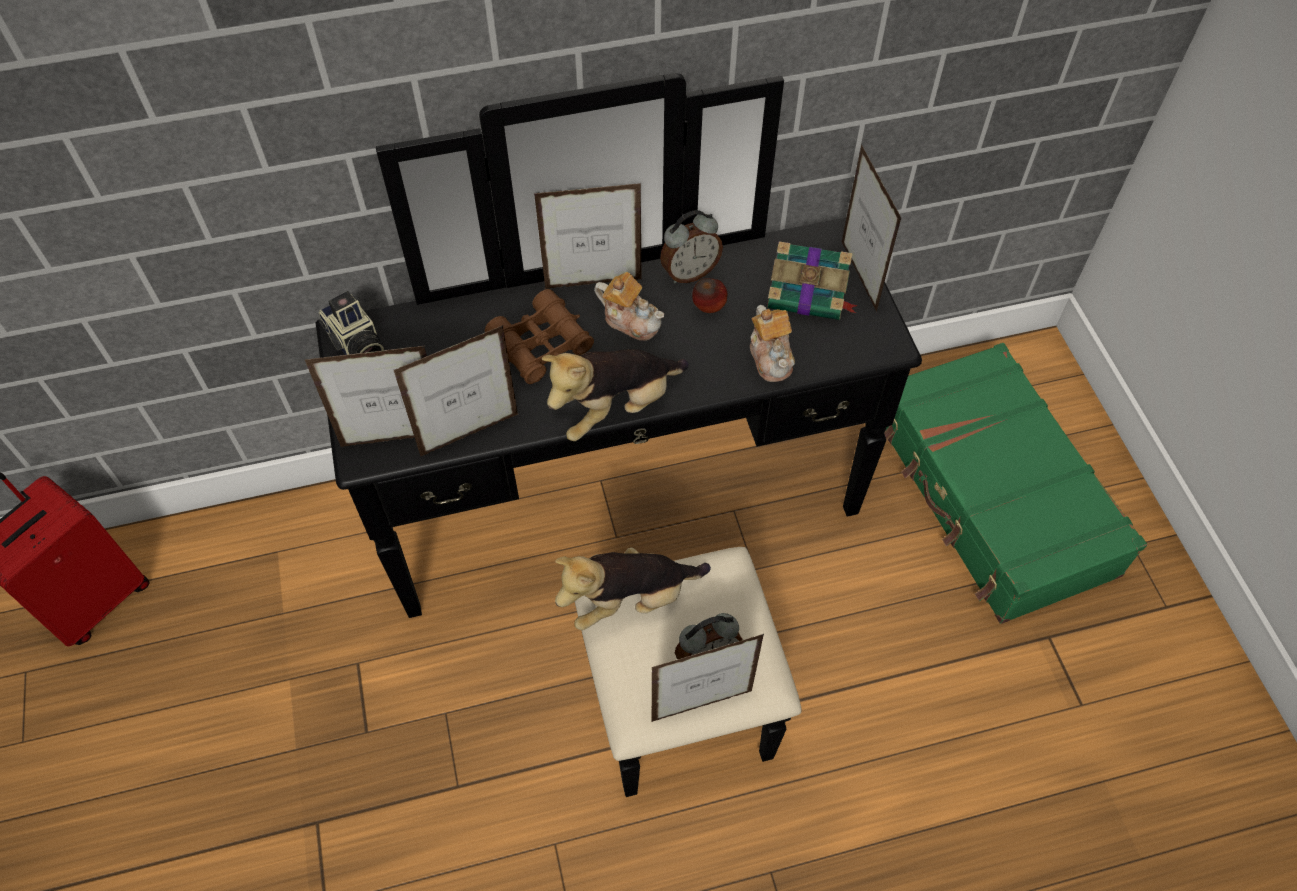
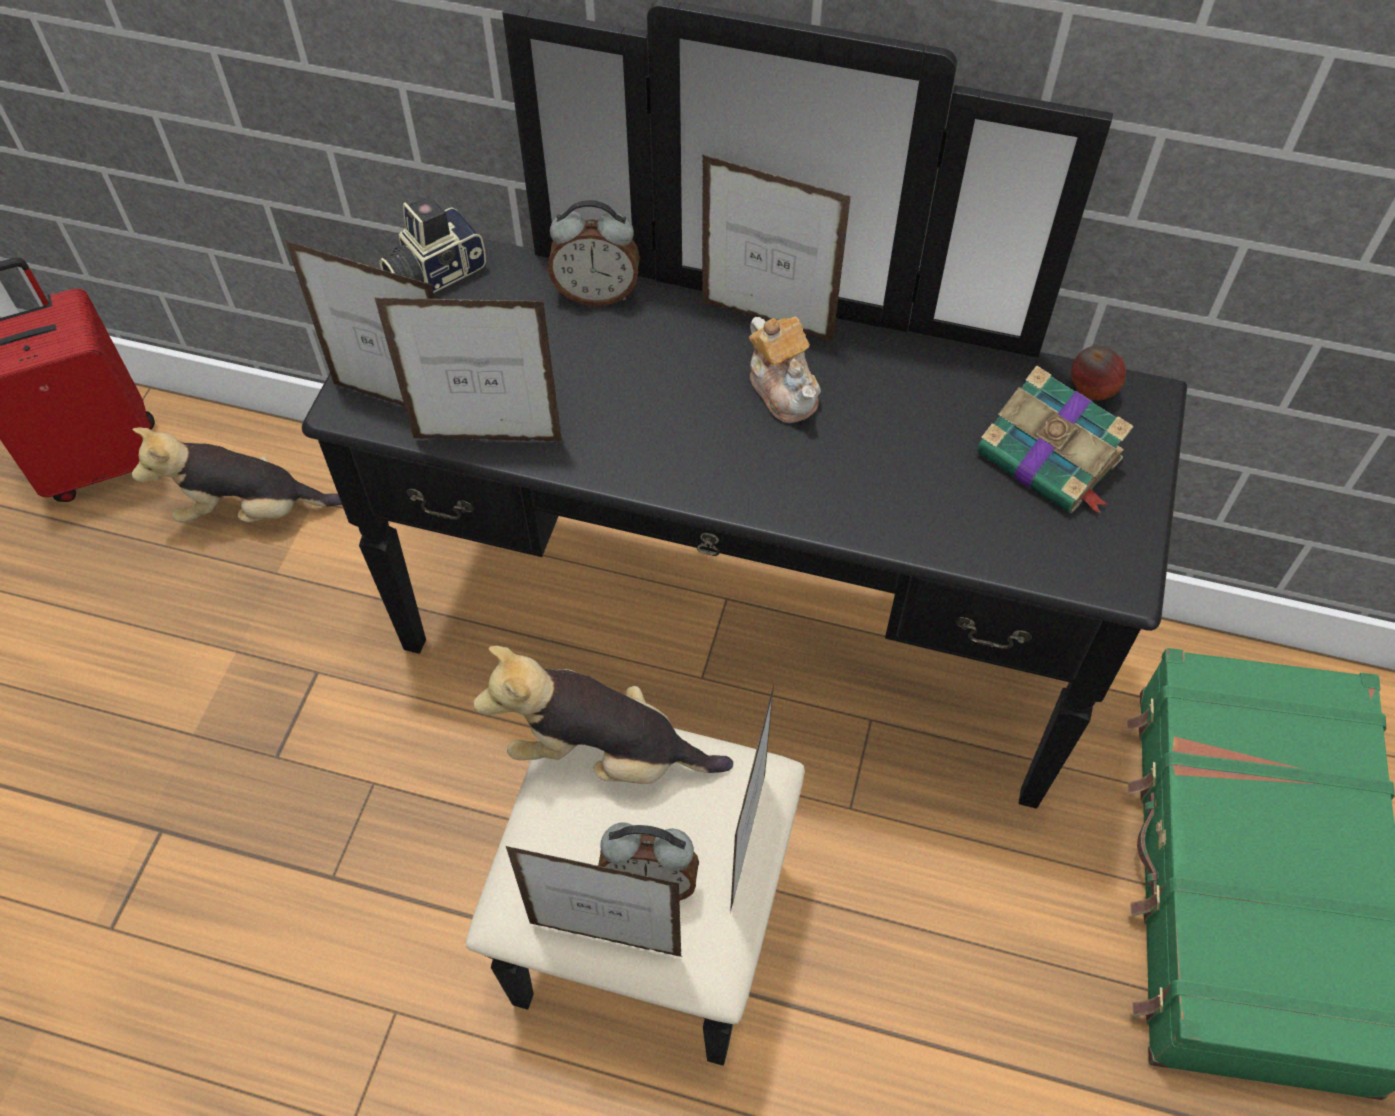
camera: 30 degrees right, 0 degrees up
(356, 344) = (433, 271): camera -> camera turned 60 degrees clockwise
(541, 345) = (648, 369): brown binoculars -> none
(615, 408) = (686, 490): plush toy -> plush toy (250, 511)
(689, 272) = (902, 360): alarm clock -> alarm clock (597, 293)
(708, 308) = (896, 418): apple -> apple (1090, 392)
(771, 357) = (939, 519): teapot -> none
(858, 276) = (1139, 466): picture frame -> picture frame (747, 842)

